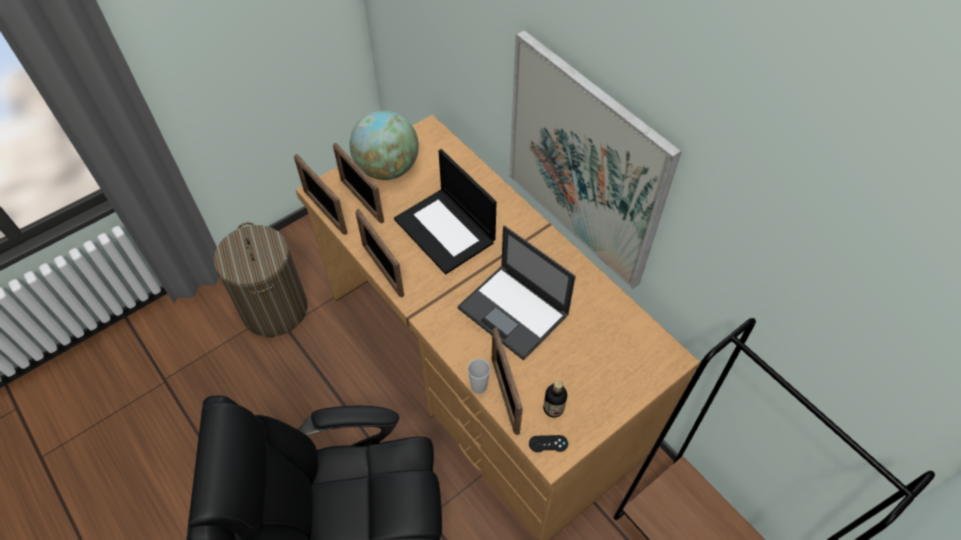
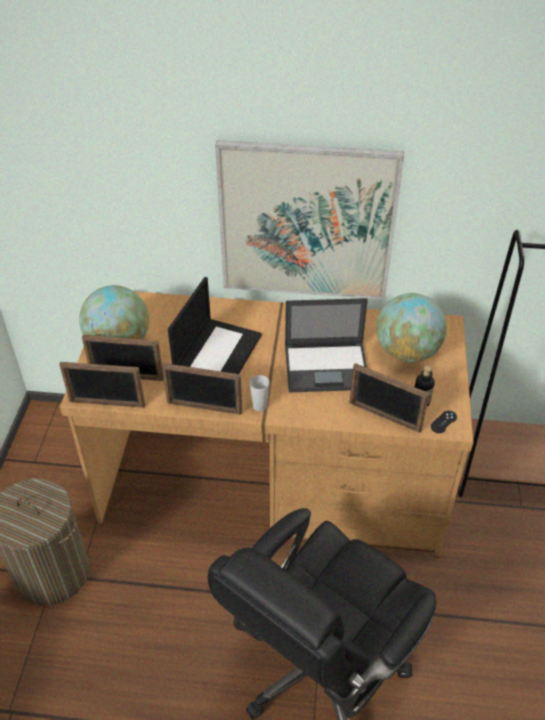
camera: 45 degrees left, 10 degrees down
(446, 231) = (217, 353): laptop -> laptop turned 75 degrees counterclockwise
(479, 386) = (363, 425): cup -> cup (259, 406)
(600, 354) = (407, 352): none -> globe

